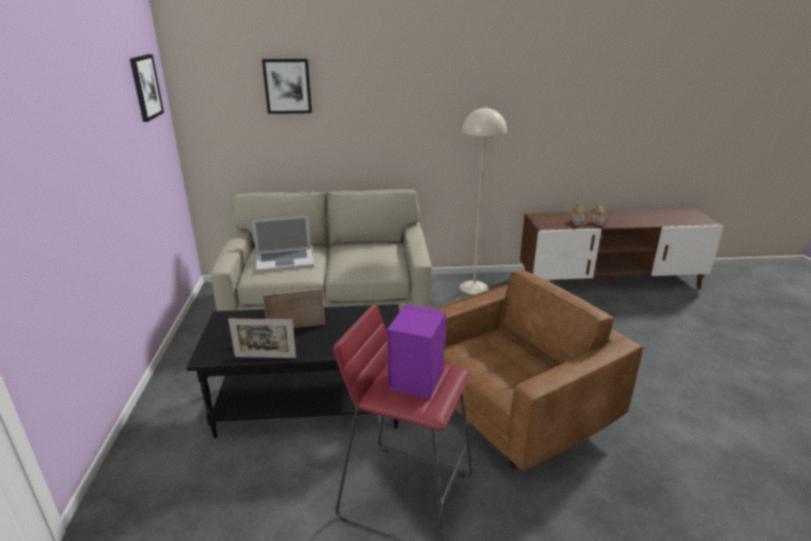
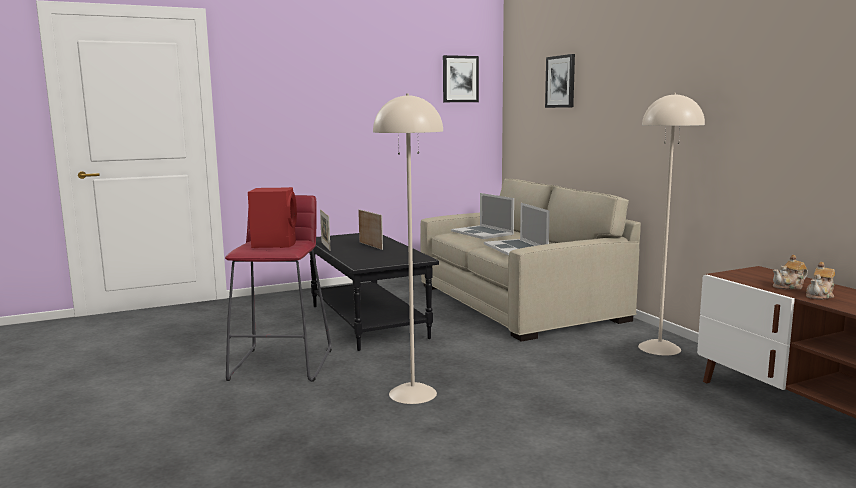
camera: 70 degrees right, 15 degrees down
(366, 261) = (515, 248): none -> laptop
(414, 379) = (275, 244): purple speaker -> red speaker
(517, 415) = (412, 393): brown armchair -> beige floor lamp

